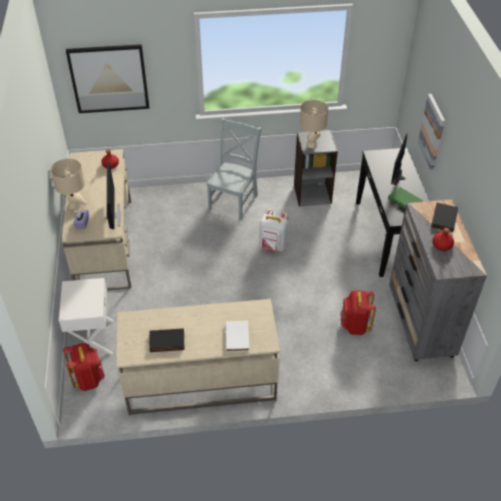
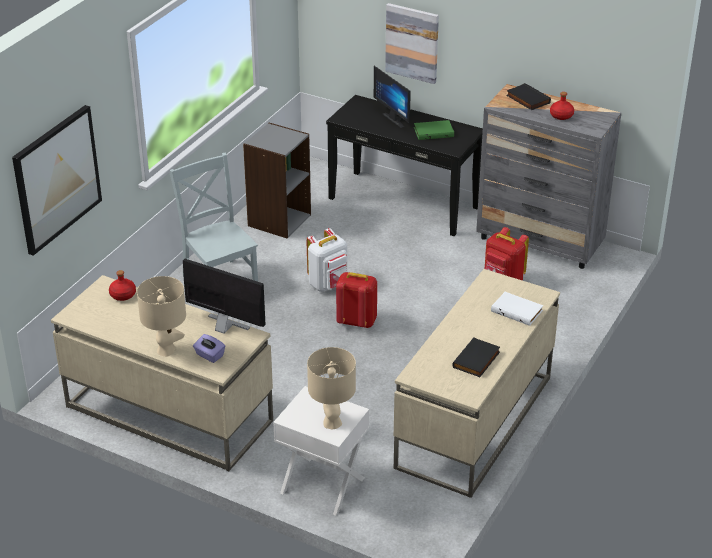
camera: 55 degrees left, 10 degrees down
(88, 379) = (385, 512): red backpack -> red backpack (356, 321)
(311, 144) = (277, 144): beige table lamp -> beige table lamp (332, 422)

